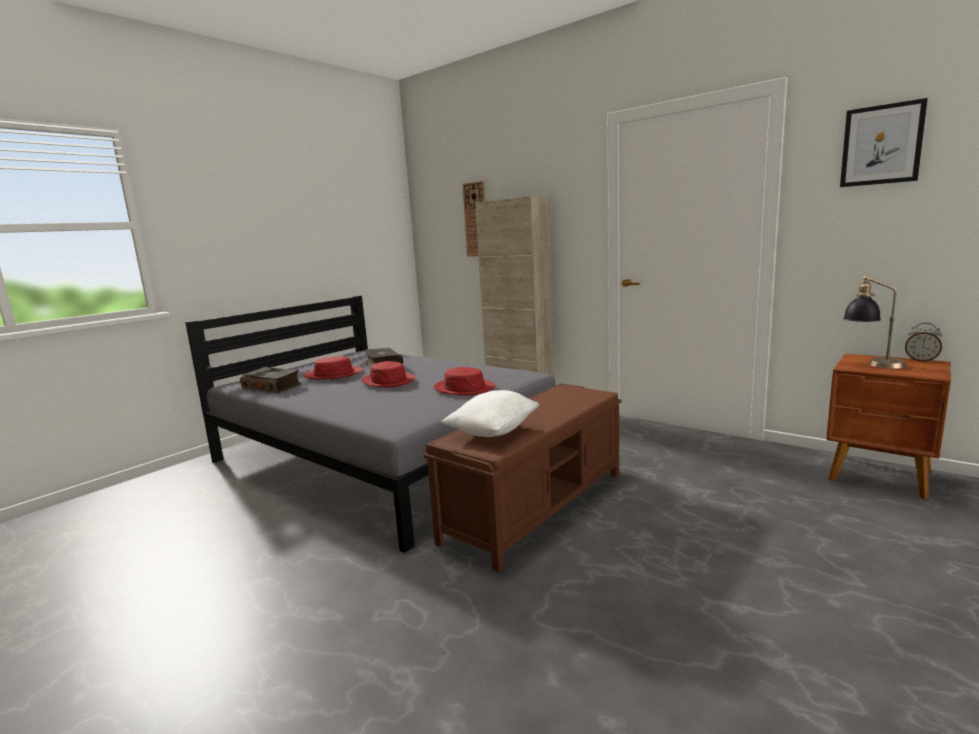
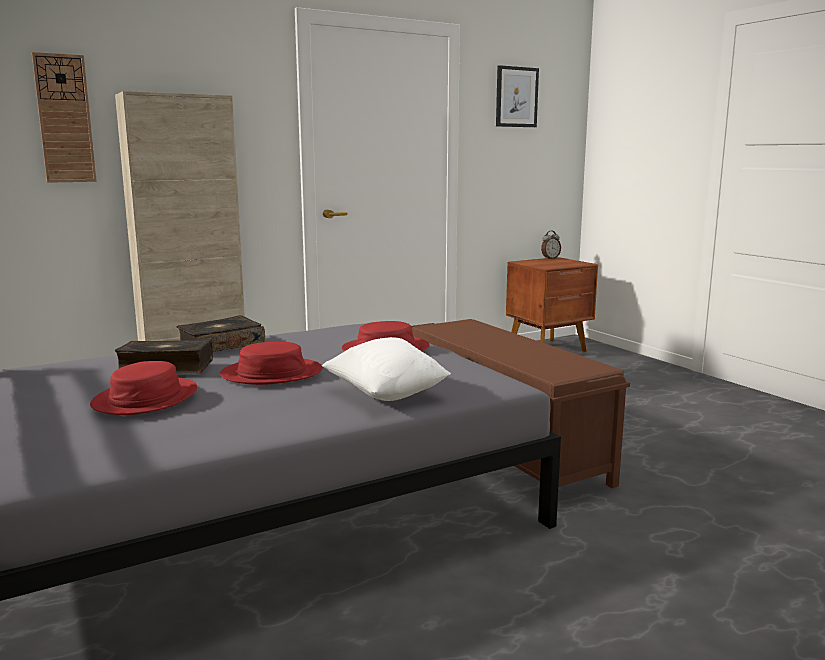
camera: 70 degrees left, 0 degrees up
(272, 386) = (127, 444): book -> book (220, 345)
(493, 431) = (543, 361): white pillow -> white pillow (386, 394)
(871, 364) = (546, 264): table lamp -> none

